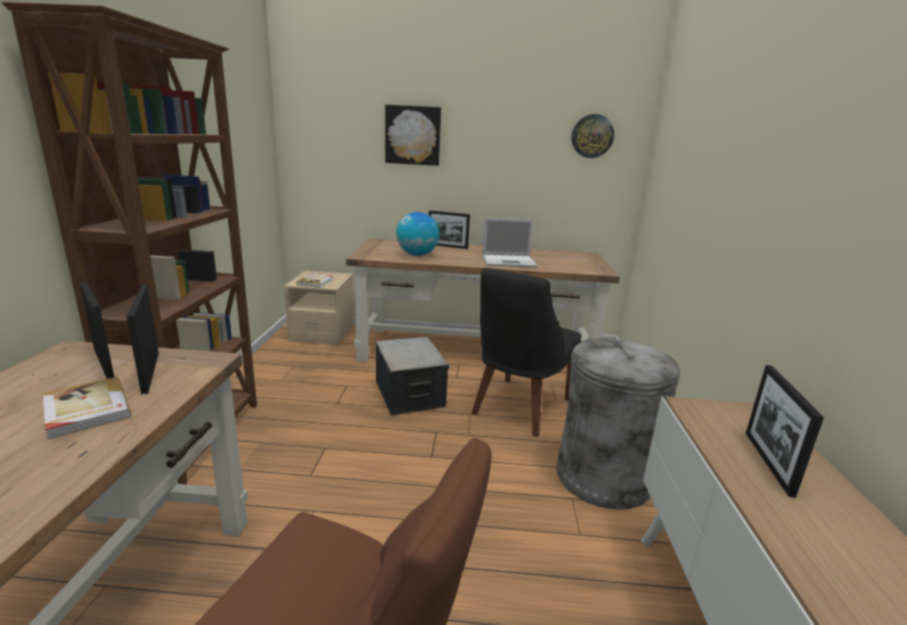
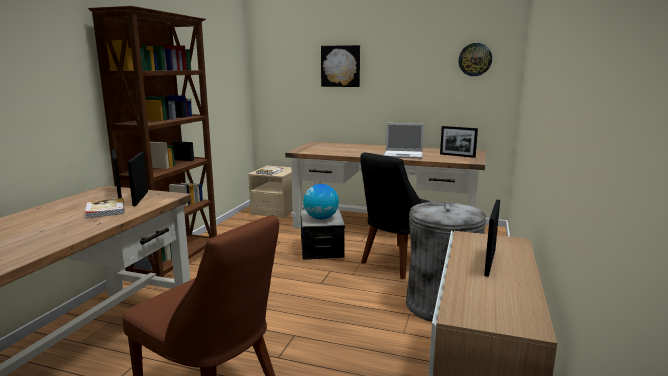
camera: 15 degrees right, 5 degrees down
(417, 255) = (337, 150): globe -> globe (321, 218)
(447, 246) = (364, 146): picture frame -> picture frame (457, 155)

